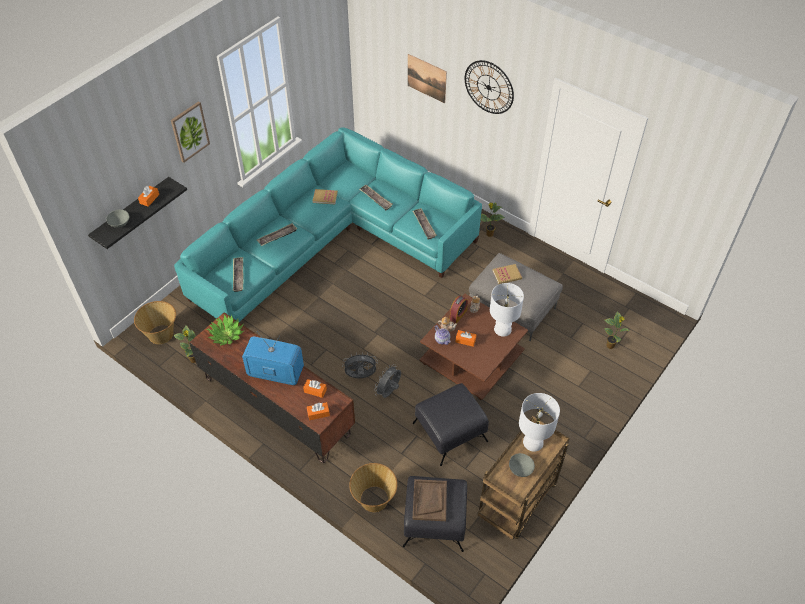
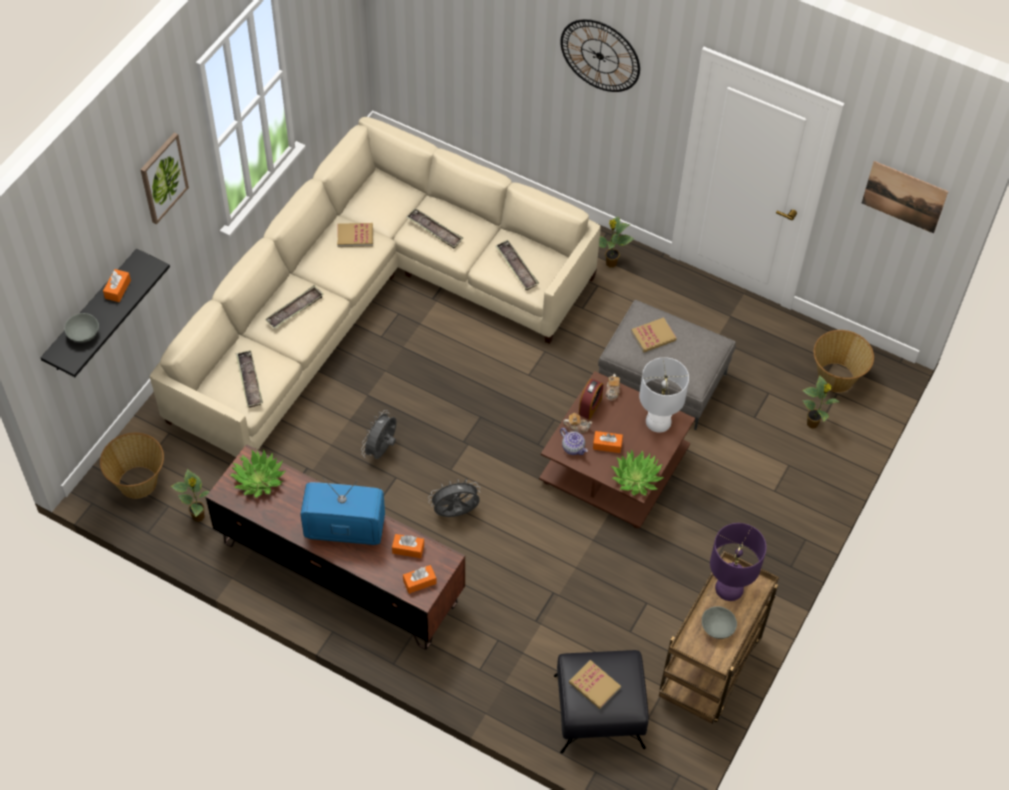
camera: 10 degrees left, 5 degrees up
(333, 241) = (371, 301): turquoise sofa -> beige sofa
(374, 499) = (508, 692): basket -> basket (836, 378)
(389, 392) = (501, 532): grey fan -> grey fan (381, 450)
(426, 78) = (497, 39): picture -> picture (904, 196)
(429, 500) = (594, 685): brown tray -> book
(449, 432) = (599, 581): black ottoman -> none
(482, 364) = (636, 478): none -> potted plant
(532, 442) = (728, 588): white table lamp -> purple table lamp

